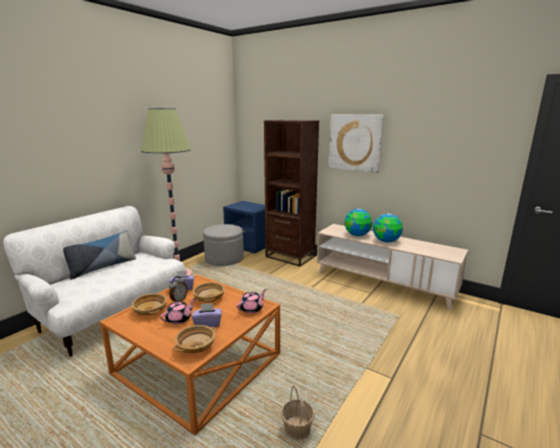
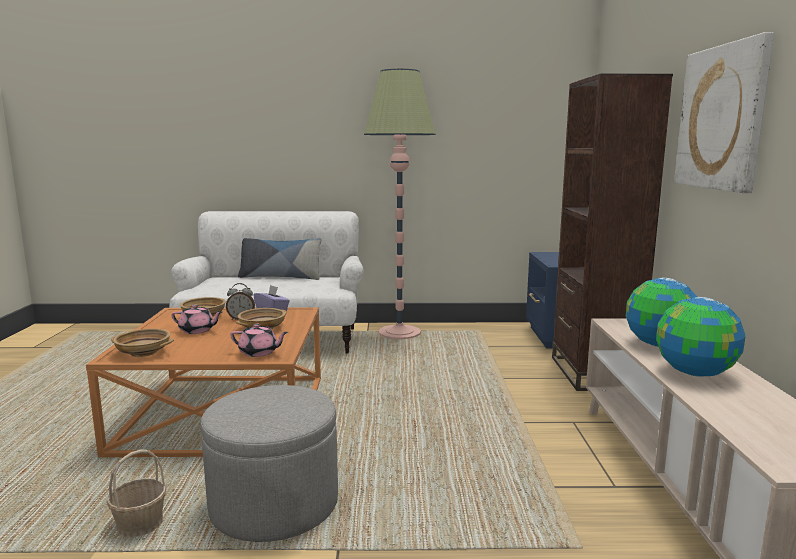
camera: 55 degrees right, 5 degrees down
(207, 324) = (199, 344): purple tissue box -> none
(224, 259) = (488, 338): grey ottoman -> grey ottoman (274, 504)

